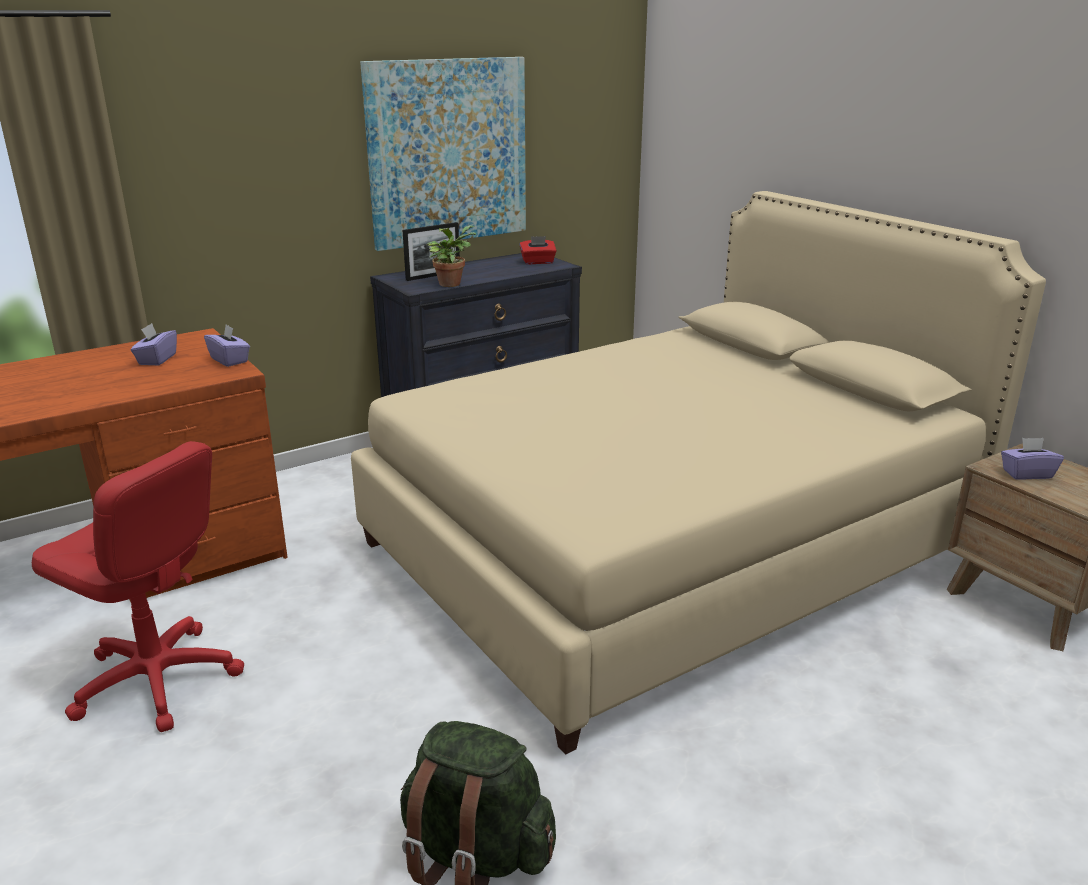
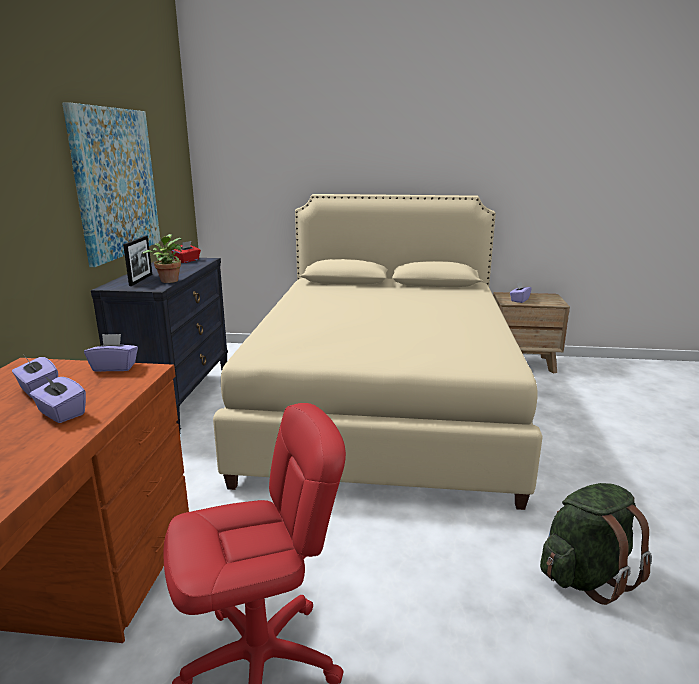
camera: 50 degrees left, 5 degrees down
(123, 382) = (61, 413): none -> purple tissue box

